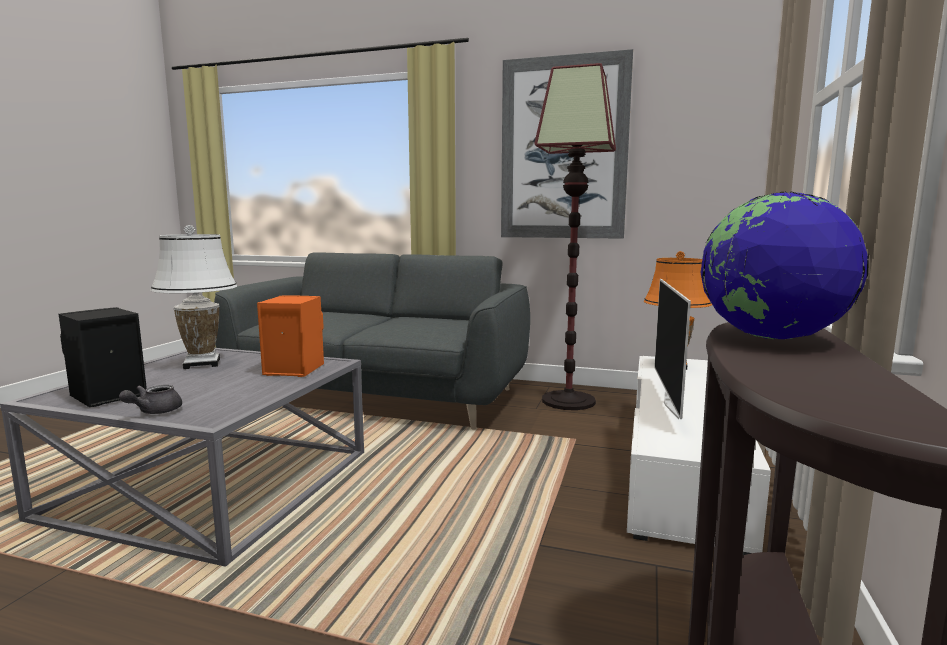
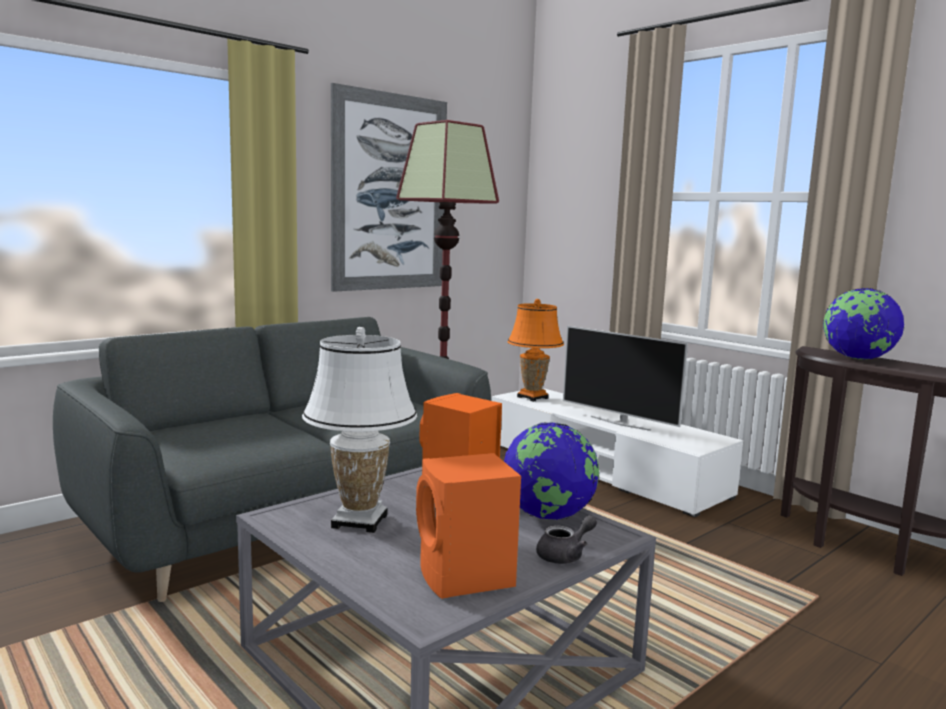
camera: 60 degrees left, 0 degrees up
(105, 396) = (466, 578): black speaker -> orange speaker
(154, 411) = (565, 555): grey teapot -> grey teapot turned 90 degrees counterclockwise
(244, 397) = (548, 516): none -> globe

